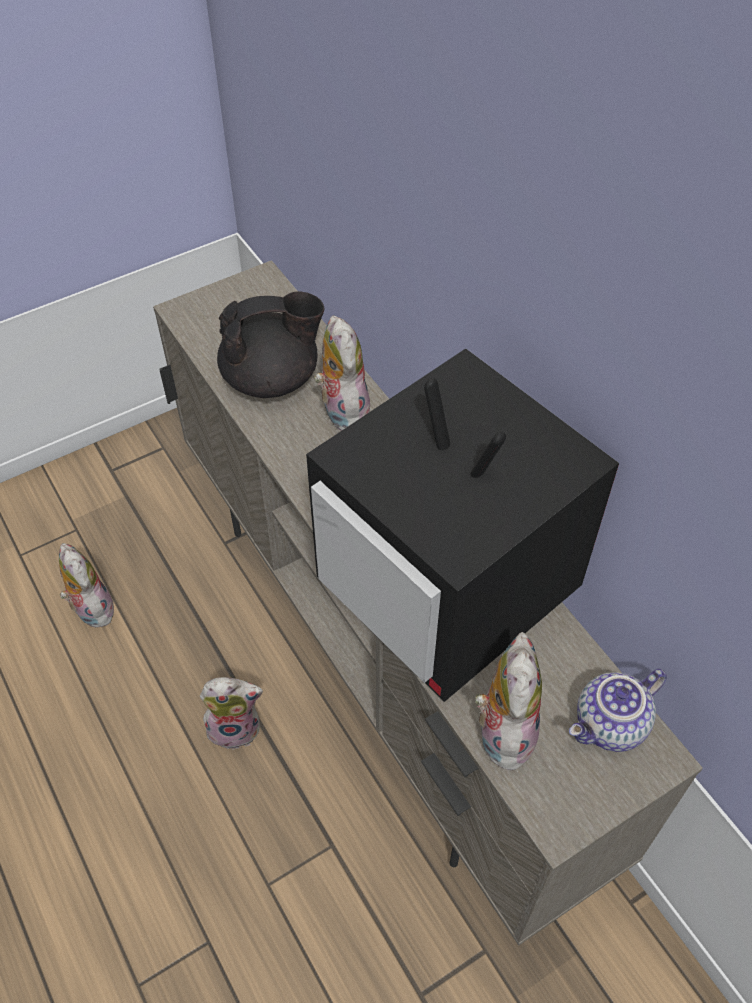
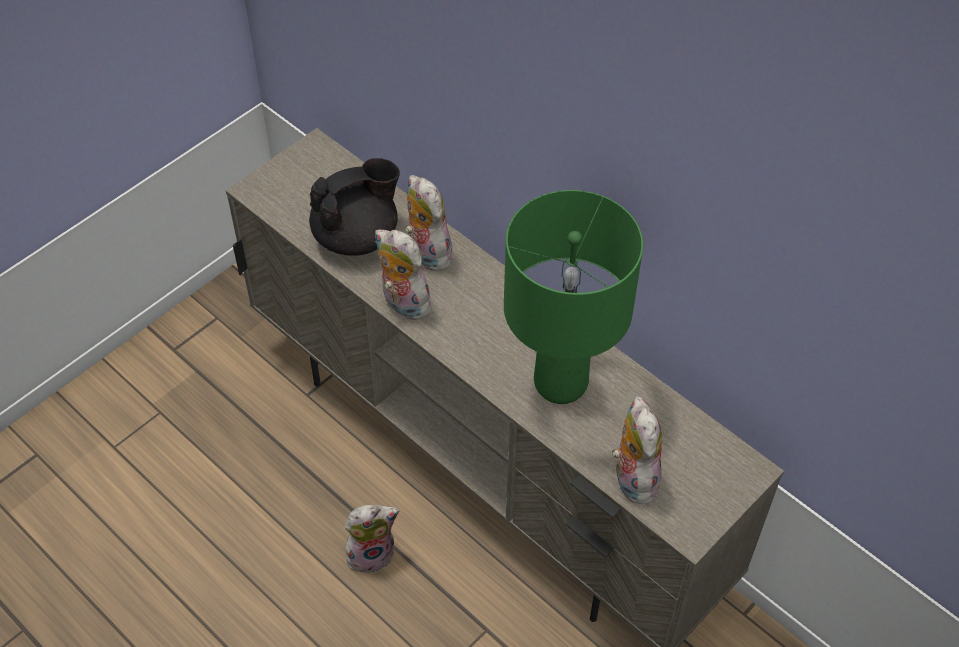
camera: 15 degrees left, 0 degrees up
(91, 608) = (201, 480): plush toy -> plush toy (402, 303)
(450, 592) = (561, 383): television -> green table lamp
(610, 726) = (711, 456): teapot -> none

